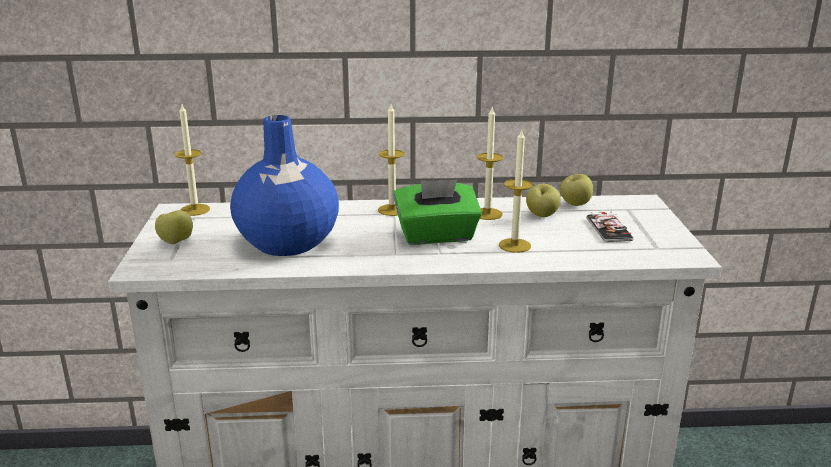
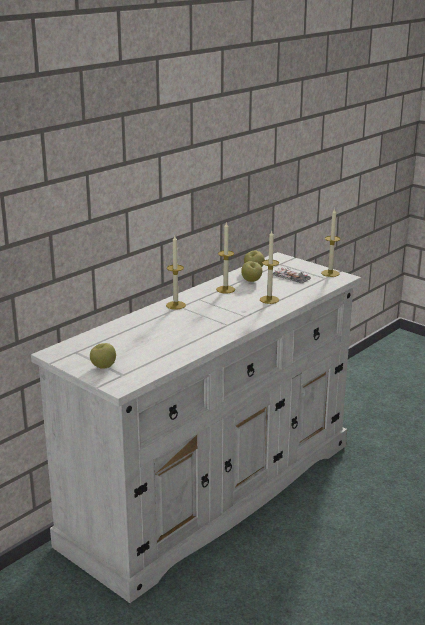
camera: 45 degrees left, 0 degrees up
(195, 210) = (65, 348): candle -> candle (330, 273)
(287, 243) = (164, 342): blue vase -> none
(436, 236) = (227, 309): green tissue box -> none

